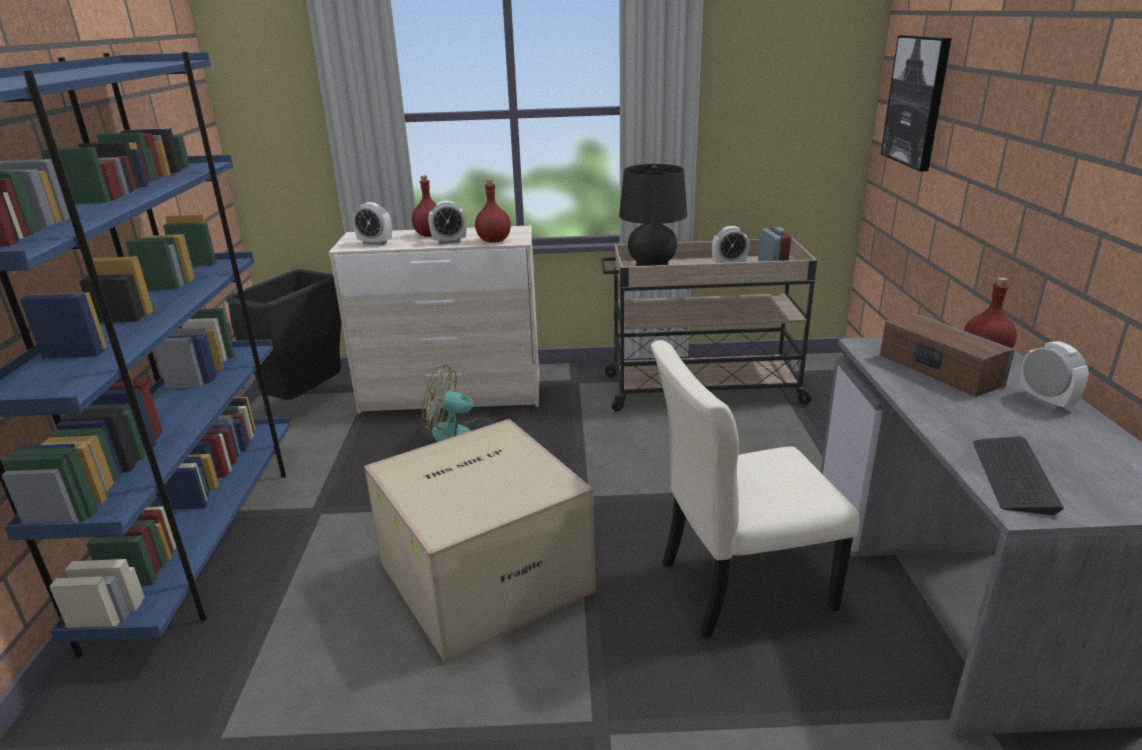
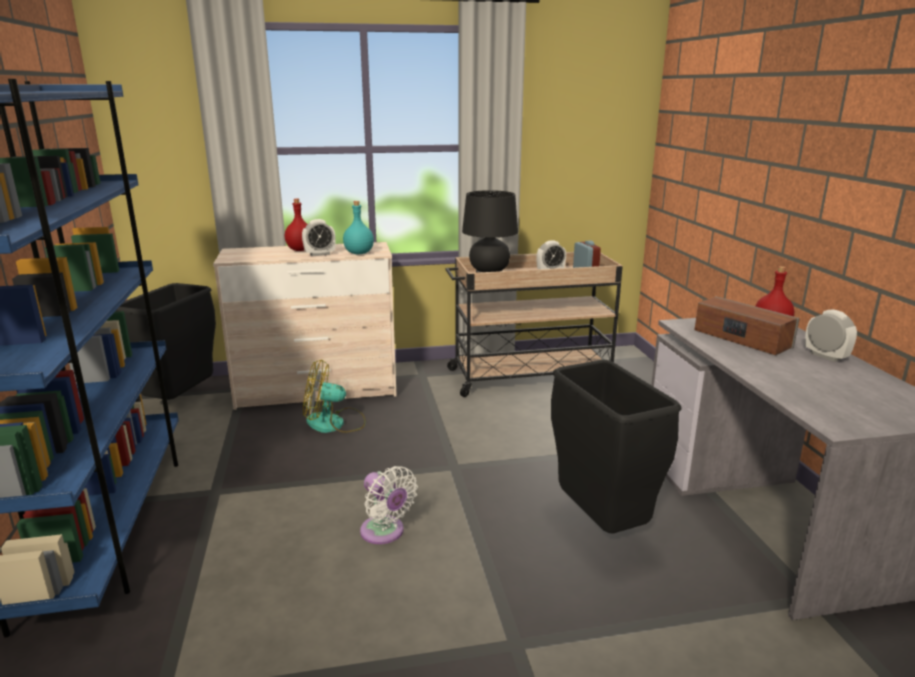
camera: 10 degrees left, 5 degrees down
(375, 243) = (253, 256): alarm clock -> none
(486, 575) = (385, 533): cardboard box -> white fan
(494, 241) = (359, 253): red bottle -> turquoise bottle
(738, 586) = (599, 524): beige chair -> black trash can
(916, 101) = (690, 142): picture -> none
(1013, 475) = (823, 406): keyboard -> none

